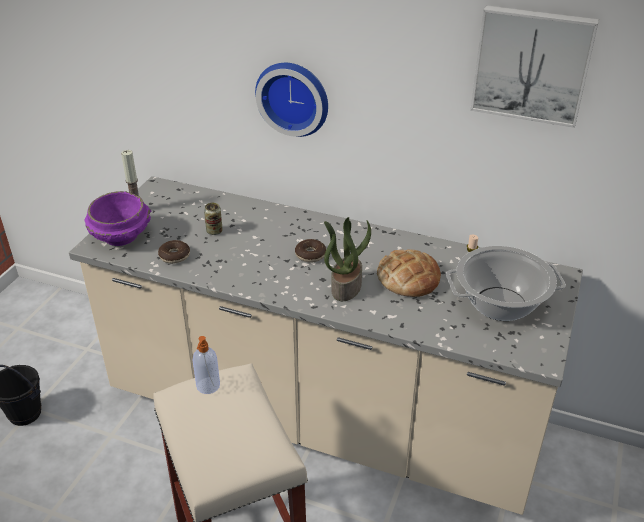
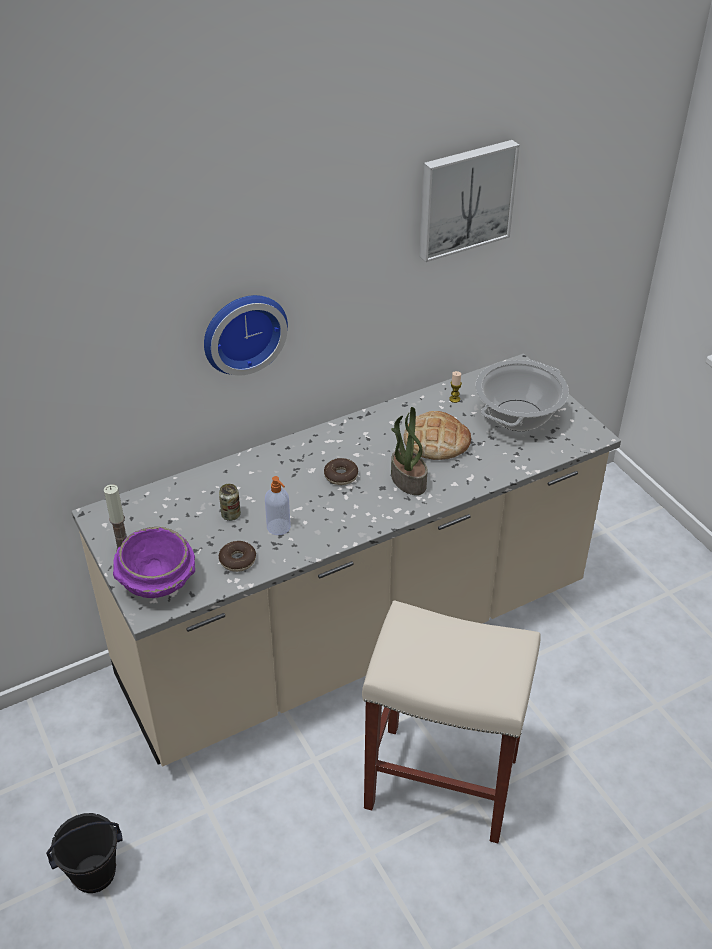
camera: 50 degrees left, 5 degrees up
(208, 386) = (401, 640): soap dispenser -> soap dispenser (279, 527)

